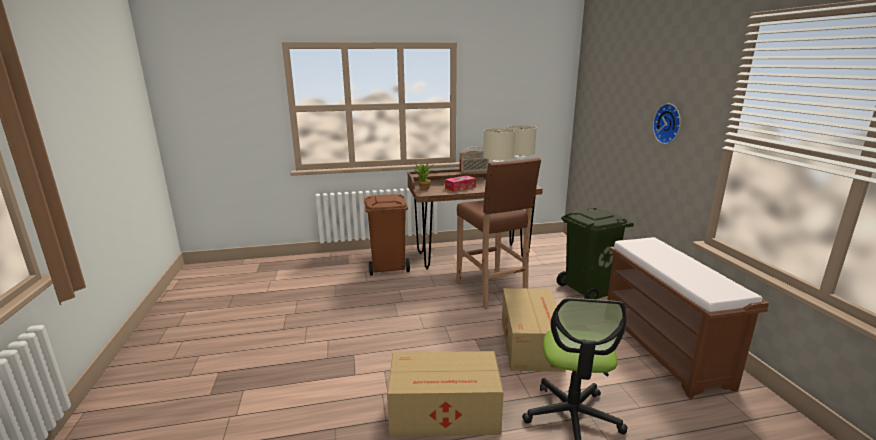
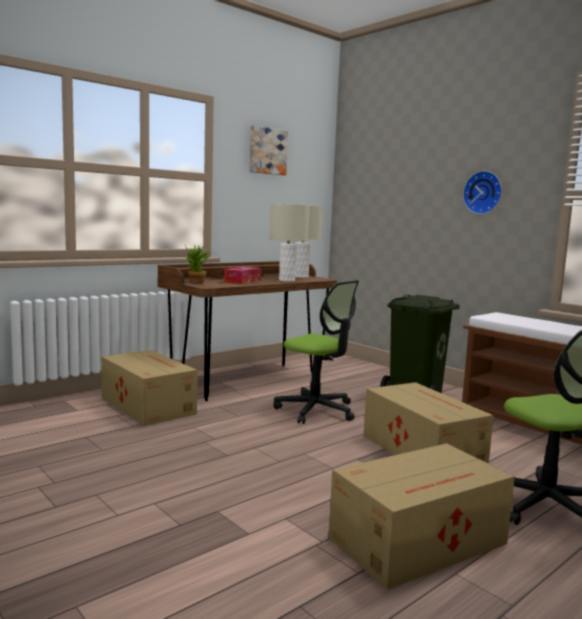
camera: 30 degrees left, 10 degrees down
(389, 266) = (147, 405): brown trash can -> cardboard box
(474, 171) = (243, 265): radio -> none
(492, 291) = (316, 410): brown stool -> office chair
(506, 78) = (267, 151): none -> picture

